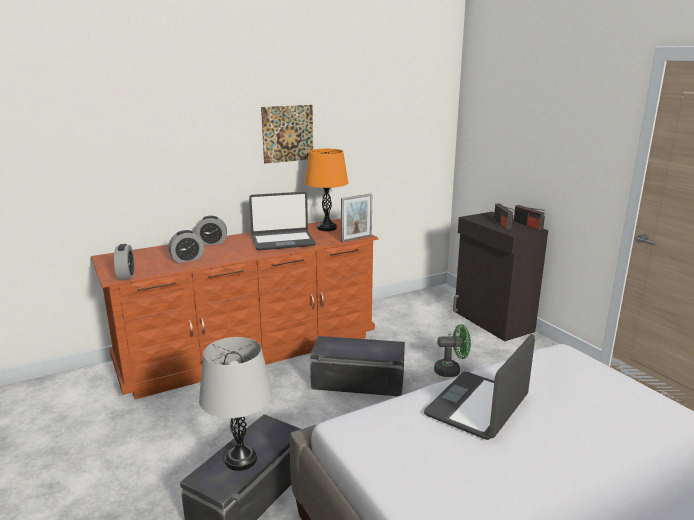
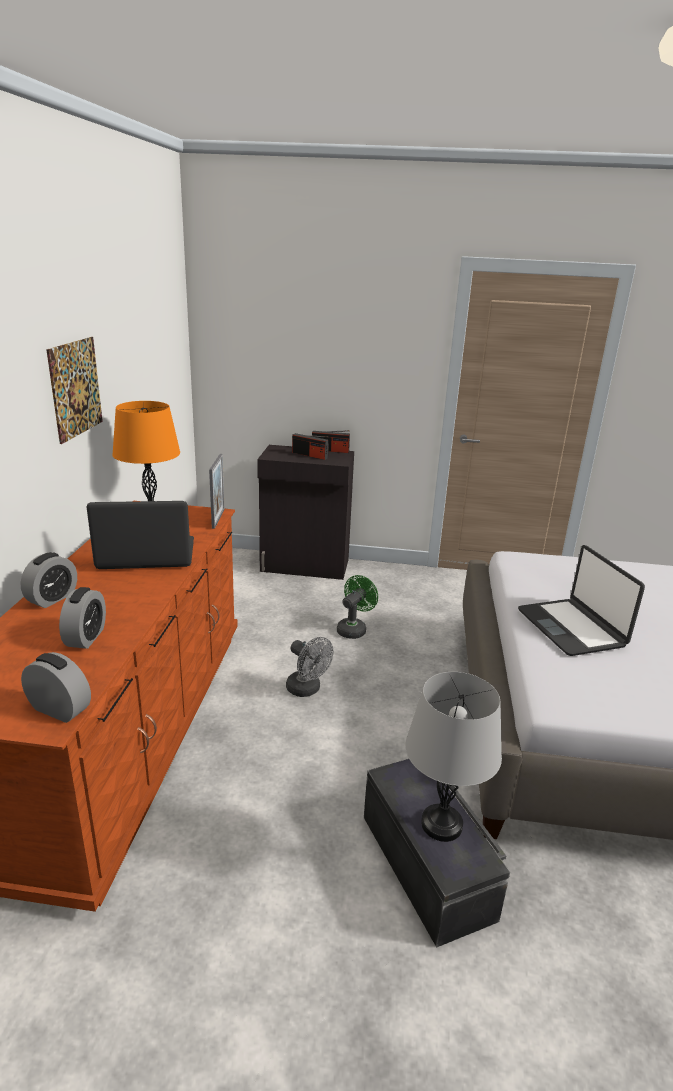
camera: 55 degrees left, 5 degrees up
(283, 241) = (146, 555): laptop -> laptop turned 120 degrees counterclockwise
(358, 382) = (307, 690): black storage box -> grey fan

